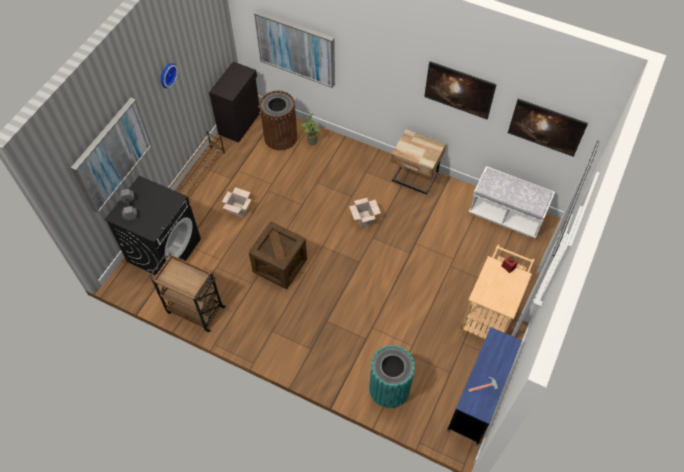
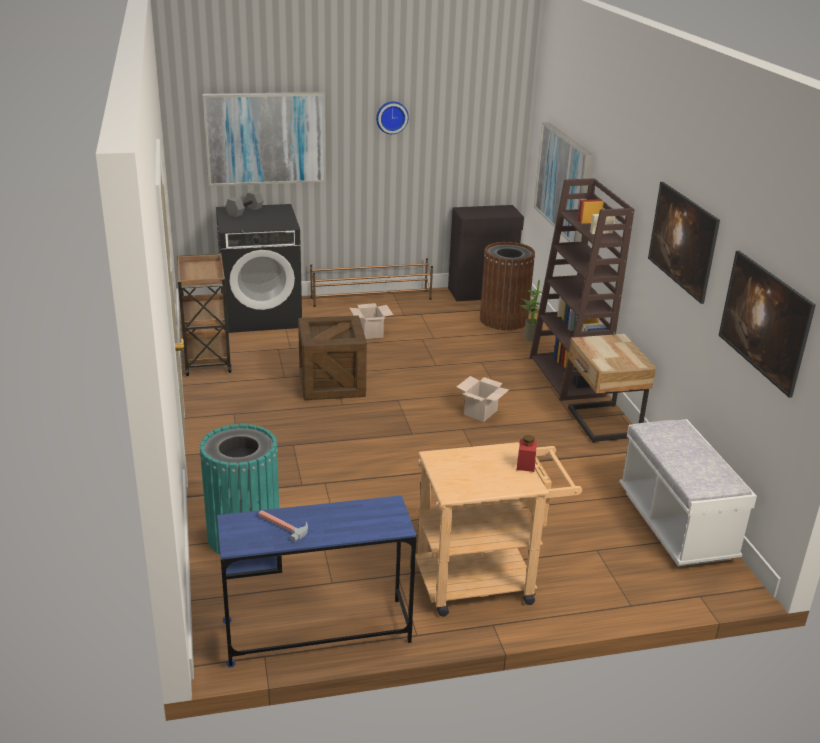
camera: 50 degrees right, 30 degrees down
(363, 157) = (567, 377): none -> brown bookcase

